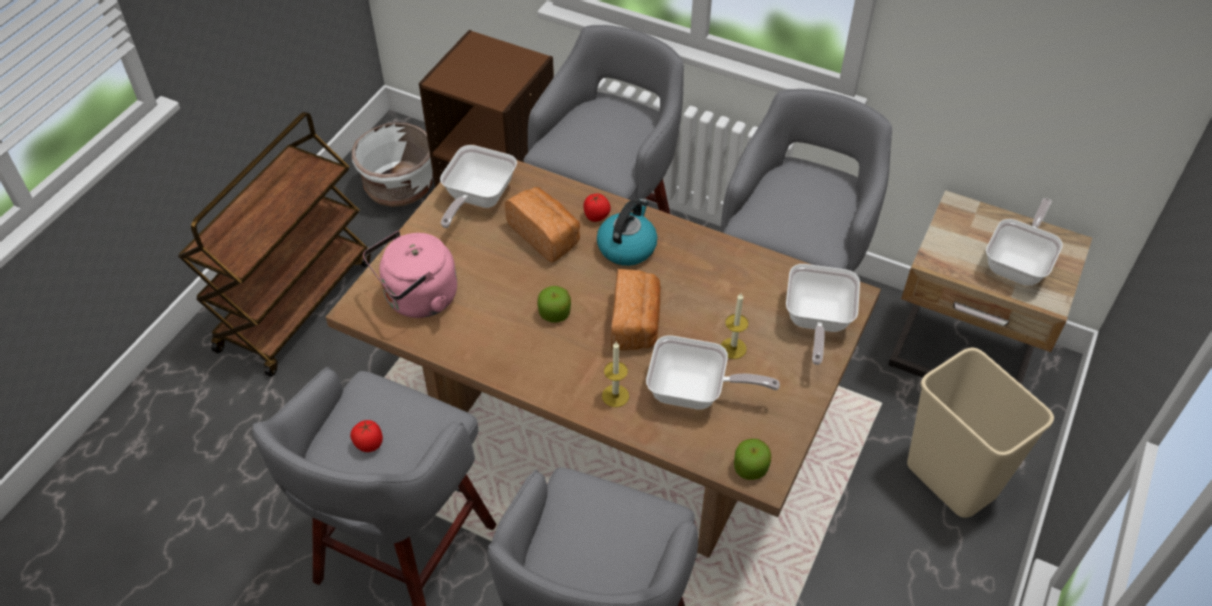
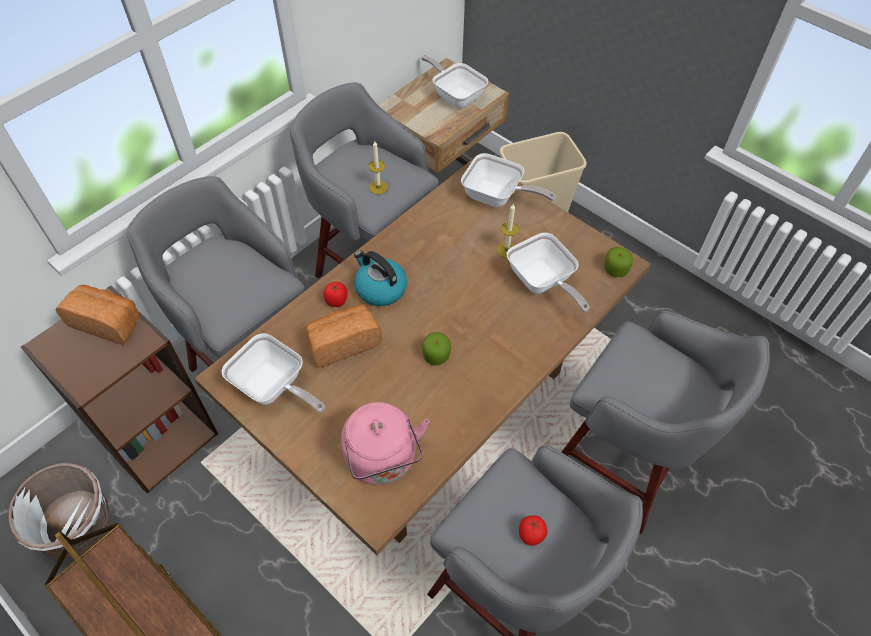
camera: 75 degrees left, 5 degrees up
(615, 396) = (533, 333): candle -> candle (378, 187)
(636, 323) = (464, 302): bread -> bread (107, 322)
(695, 393) = (542, 283): frying pan -> frying pan turned 120 degrees clockwise

